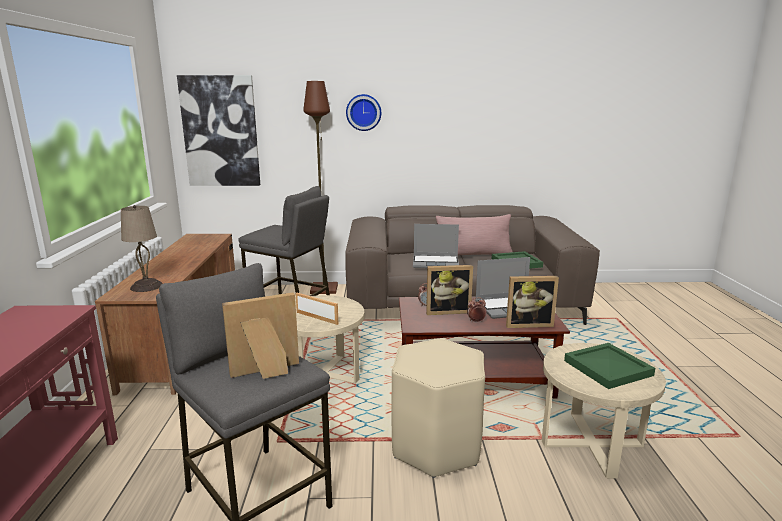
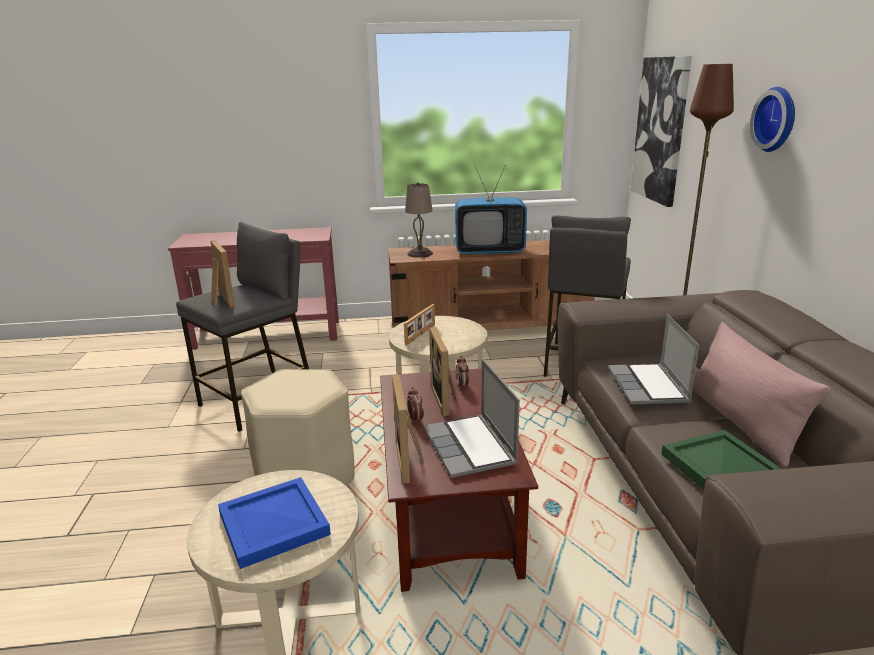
camera: 85 degrees right, 5 degrees up
(180, 261) = (489, 251): none -> television
(606, 367) = (274, 522): green tray -> blue tray

